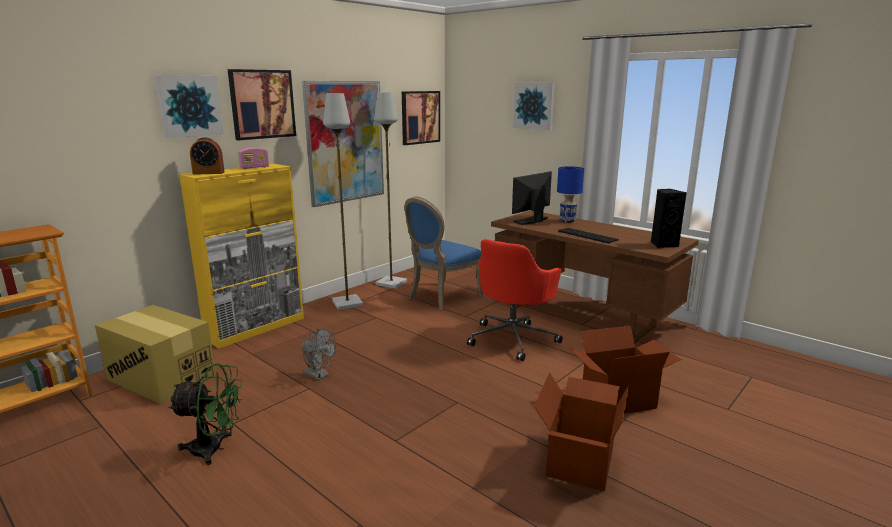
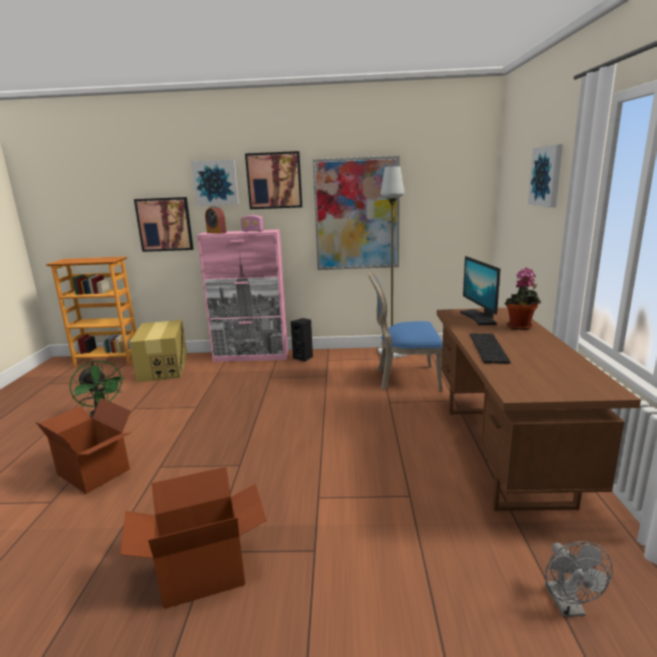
camera: 50 degrees right, 0 degrees up
(256, 328) = (251, 356): yellow cabinet -> pink cabinet
(319, 375) = (216, 401): grey fan -> grey fan (568, 606)
(348, 303) = (331, 359): grey floor lamp -> none
(420, 117) = (457, 192): picture -> picture (164, 224)
(513, 338) = (385, 440): red office chair -> none
(531, 221) = (479, 318): monitor -> monitor turned 105 degrees counterclockwise
(567, 221) = (520, 327): blue table lamp -> potted plant
(617, 399) = (350, 549): cardboard box -> cardboard box (95, 471)
(663, 244) = (553, 387): black speaker -> black speaker (304, 358)

